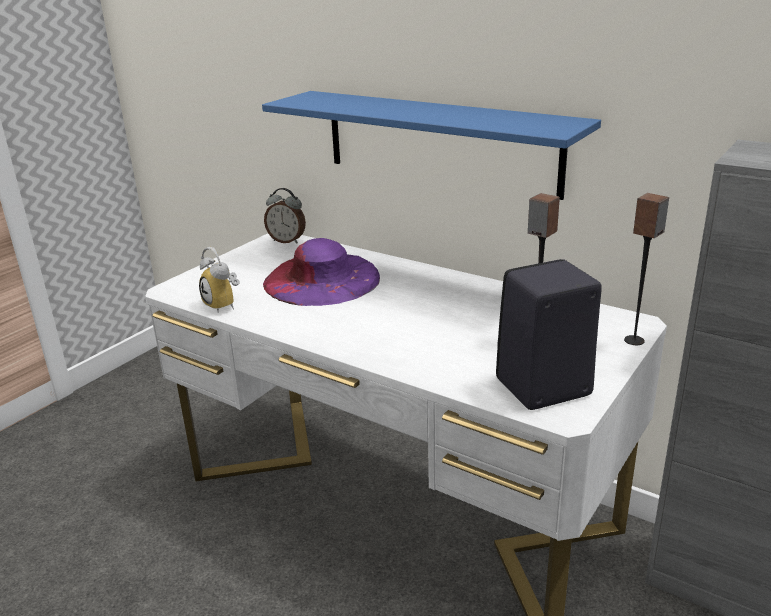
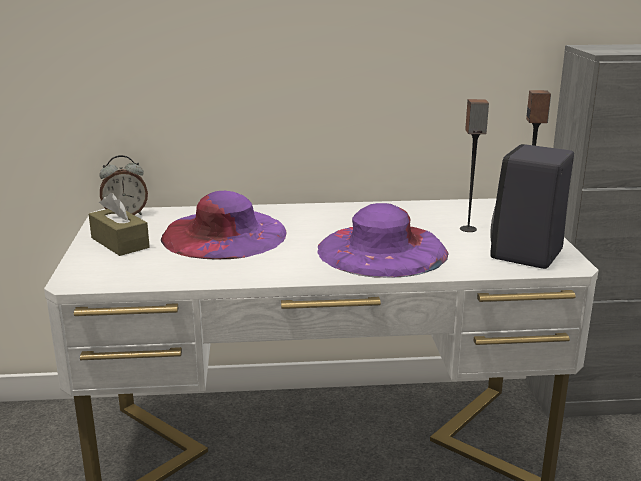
camera: 40 degrees left, 5 degrees down
(225, 305) = (166, 276): alarm clock -> none
(244, 265) = (120, 243): none -> brown tissue box
(415, 335) = (382, 250): none -> purple hat
(439, 142) = (301, 81): blue shelf -> none

